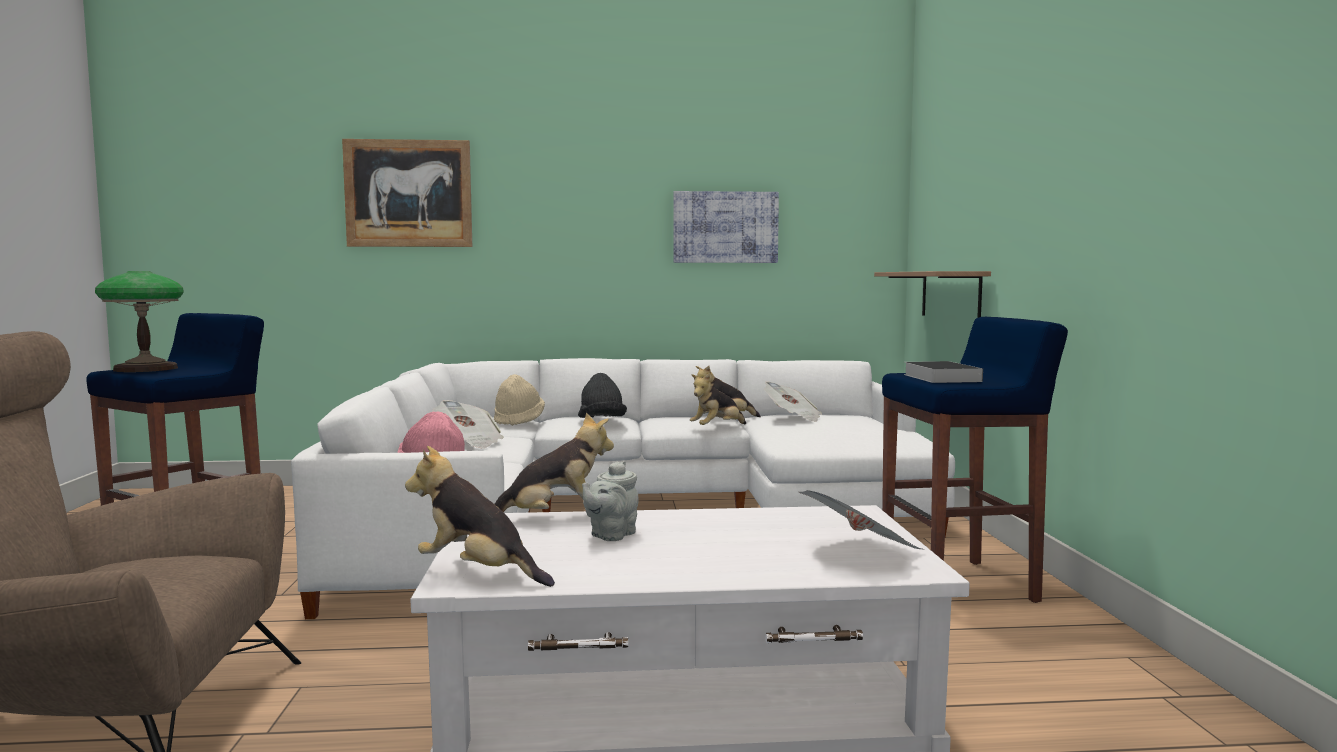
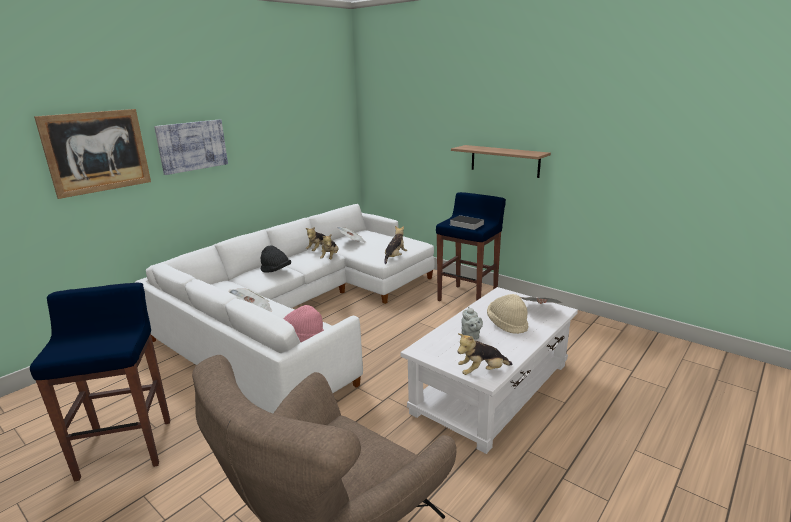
camera: 45 degrees left, 15 degrees up
(145, 369) = (76, 345): table lamp -> none
(518, 421) = (231, 284): beige hat -> beige hat (507, 324)
(554, 518) = (435, 337): plush toy -> plush toy (395, 257)
(725, 227) = (286, 145): picture -> picture (192, 146)
(950, 295) = (402, 171): shelf -> shelf (504, 161)

